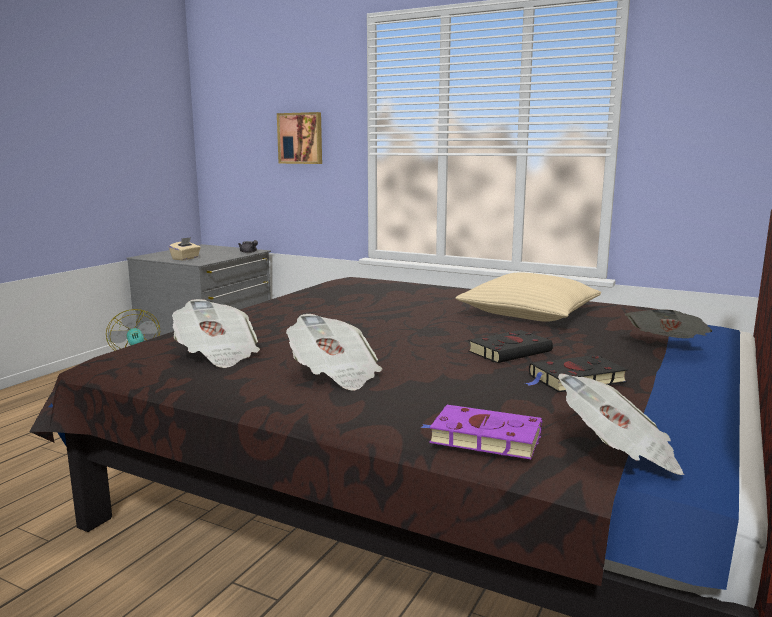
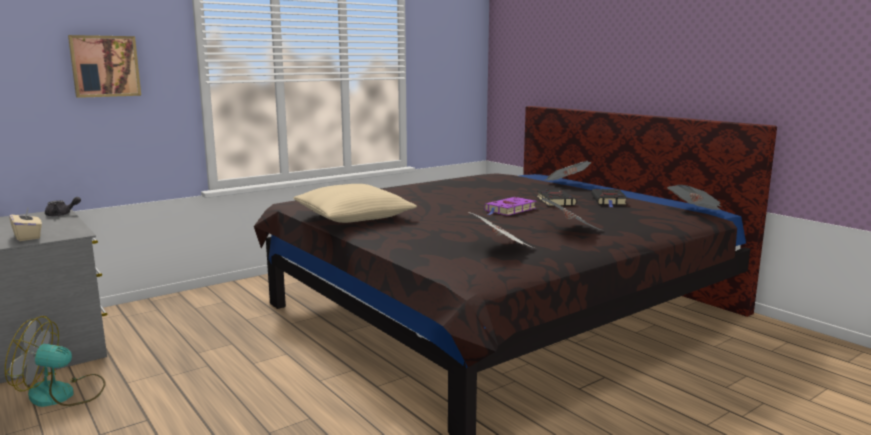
camera: 65 degrees left, 0 degrees up
(482, 438) = (678, 222): purple book -> purple book (509, 210)
(529, 312) = (476, 187): beige pillow -> beige pillow (353, 216)

